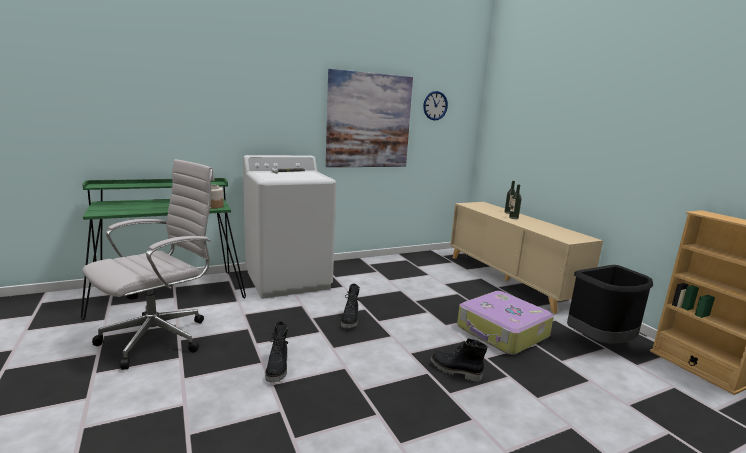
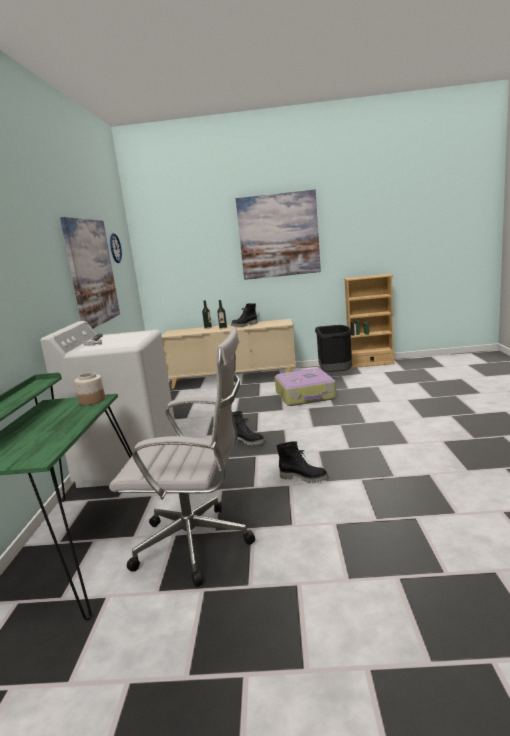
camera: 60 degrees left, 0 degrees up
(160, 337) = (198, 544): white office chair -> white office chair turned 120 degrees clockwise
(455, 371) = (343, 416): black boot -> black boot (245, 325)
(623, 120) = (278, 235): none -> picture

